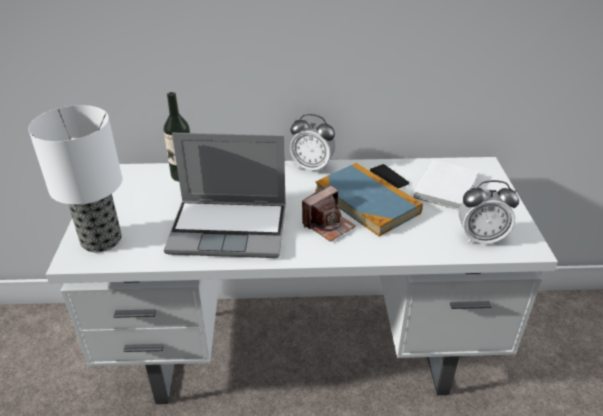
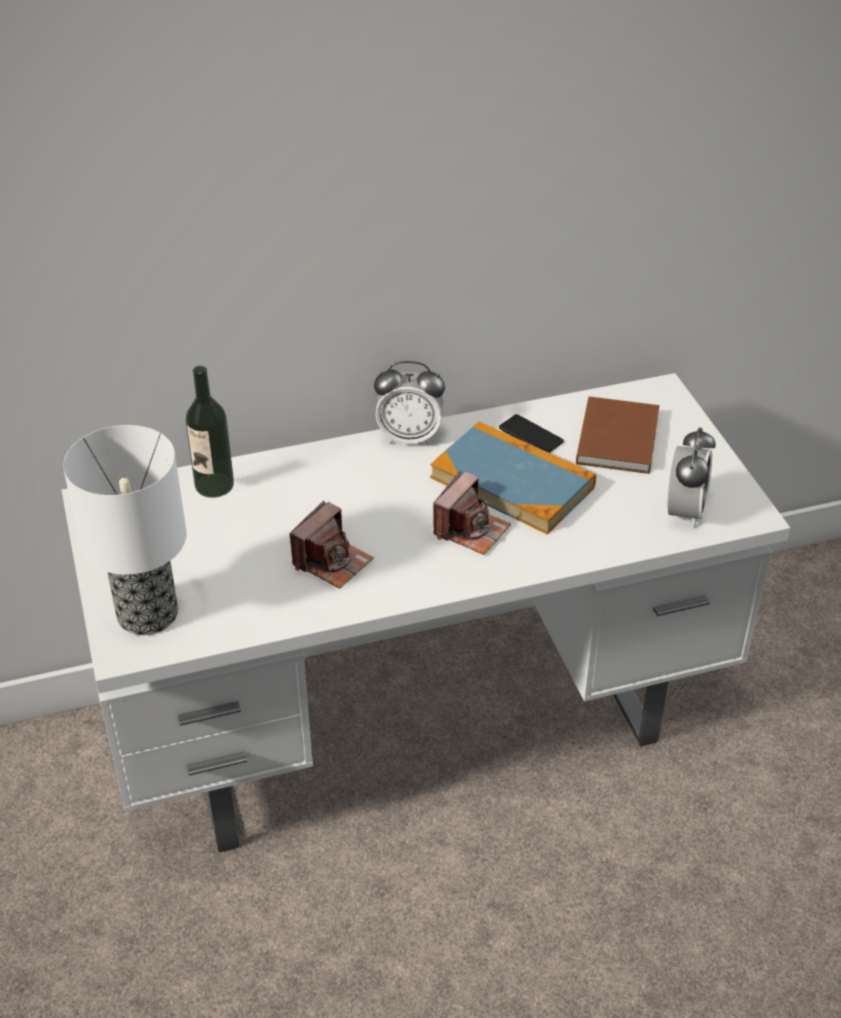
camera: 15 degrees left, 5 degrees up
(230, 229) = (332, 562): laptop -> camera
(447, 187) = (619, 437): white book -> brown book
(480, 238) = (685, 512): alarm clock -> alarm clock turned 60 degrees counterclockwise

